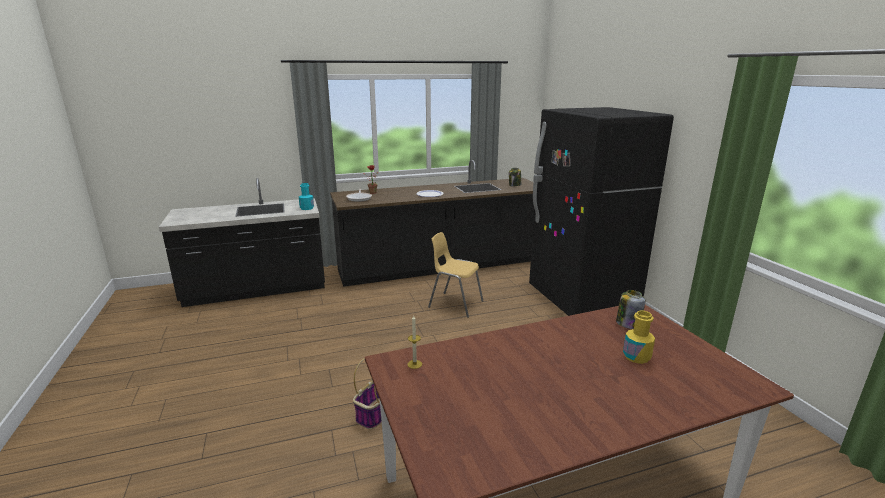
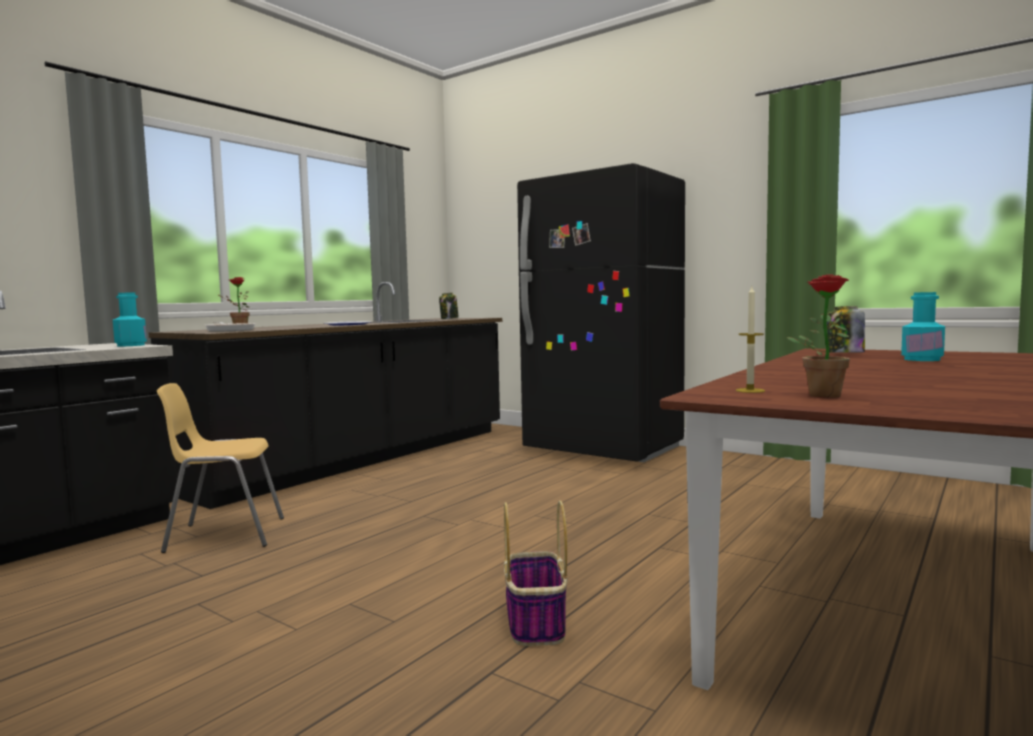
camera: 35 degrees left, 15 degrees down
(427, 384) = (821, 394): none -> potted plant
(455, 304) = (449, 485): yellow chair -> yellow chair (225, 535)
(636, 357) = (922, 359): yellow bottle -> turquoise bottle

